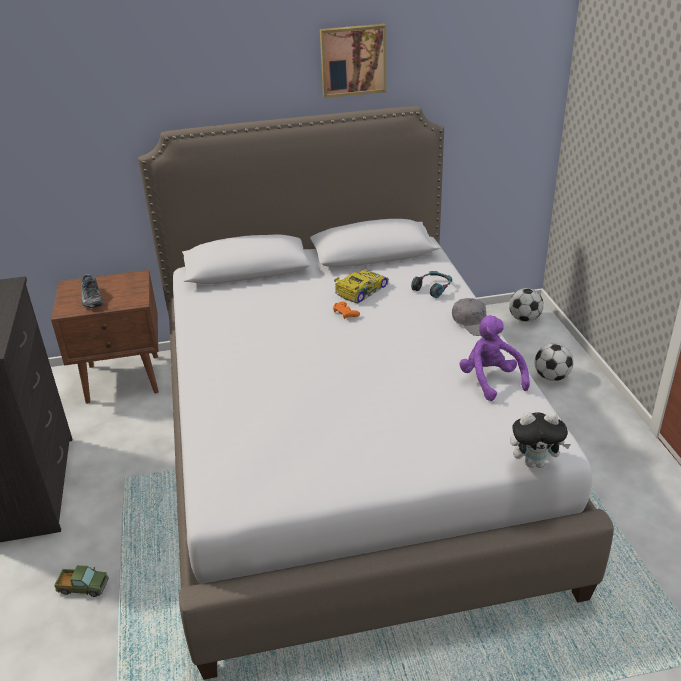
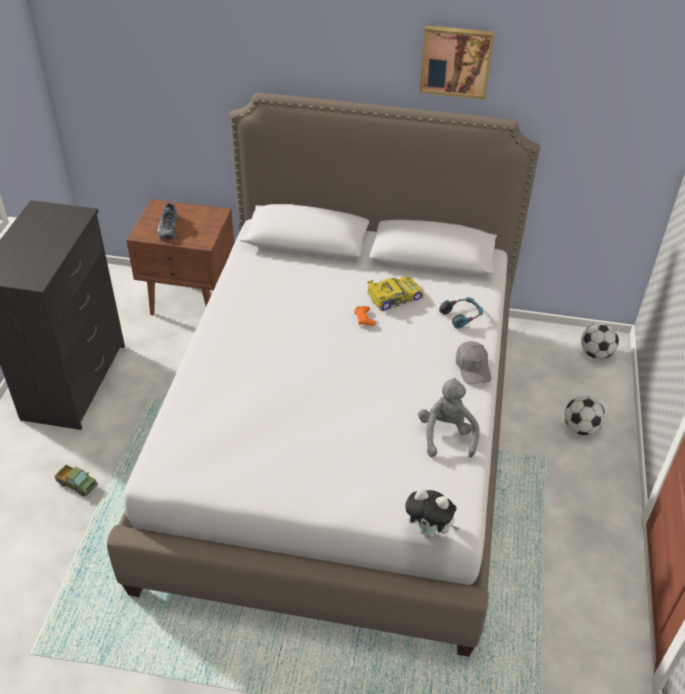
camera: 20 degrees right, 10 degrees up
(490, 380) = (446, 435): purple plush toy -> grey plush toy

